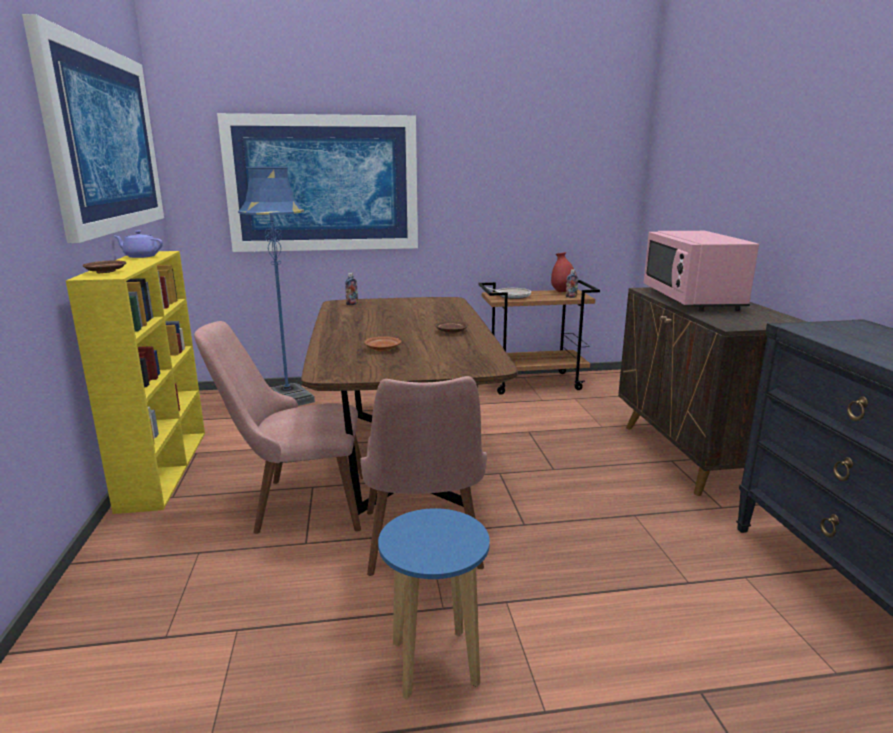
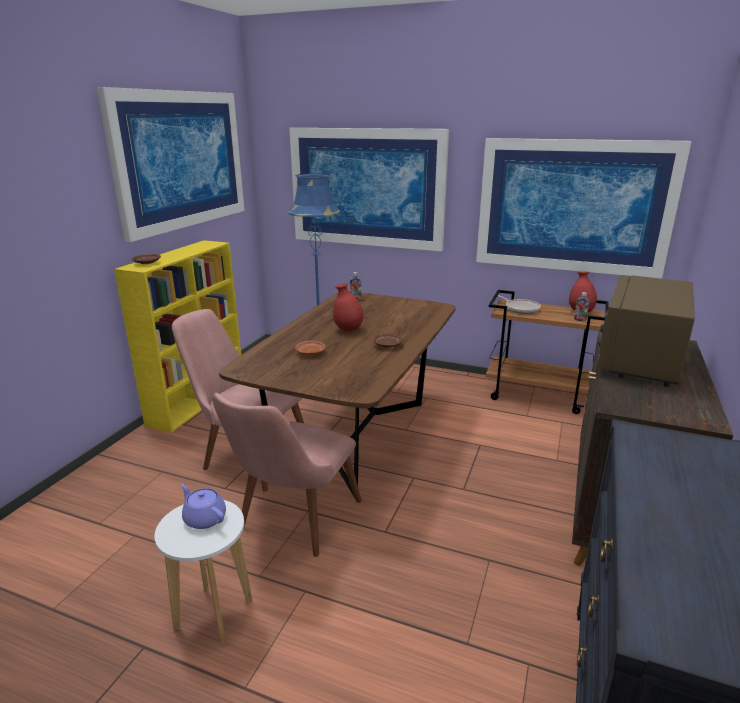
camera: 30 degrees right, 5 degrees up
(141, 256) = (195, 247): purple teapot -> purple teapot (204, 518)
(390, 327) = (348, 330): none -> red vase
(434, 664) = (213, 615): blue stool -> white stool
(542, 191) = (573, 206): none -> picture
(692, 299) = (640, 359): pink microwave -> brown microwave

